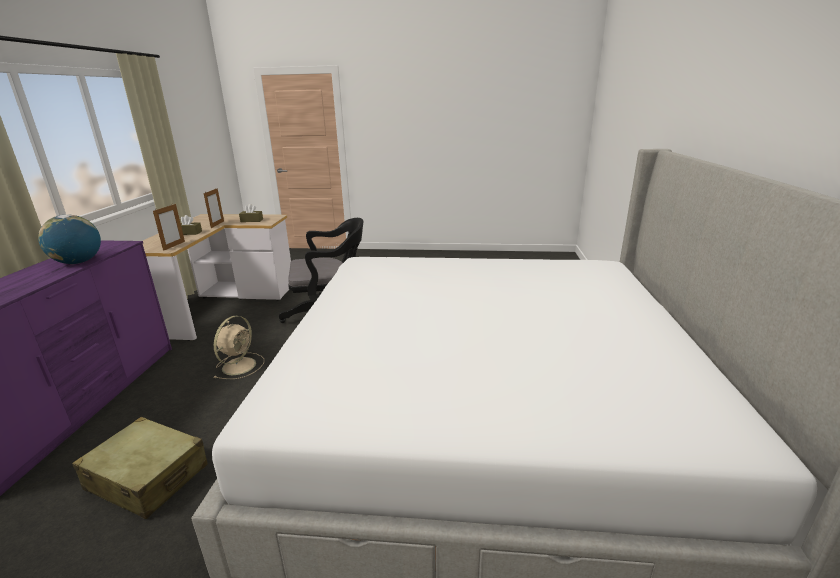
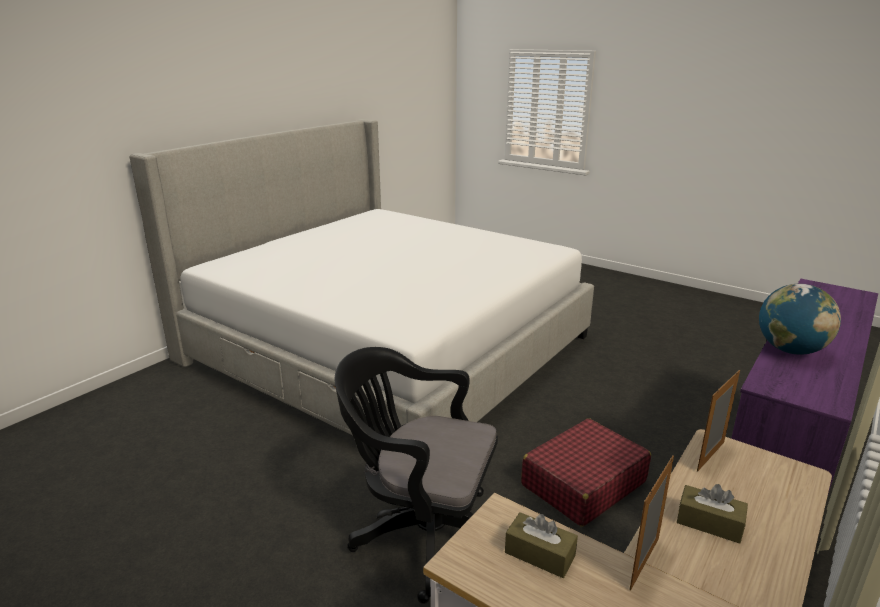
camera: 150 degrees left, 0 degrees up
(148, 477) = (650, 395): beige suitcase -> none
(240, 365) = (583, 483): beige fan -> red suitcase

